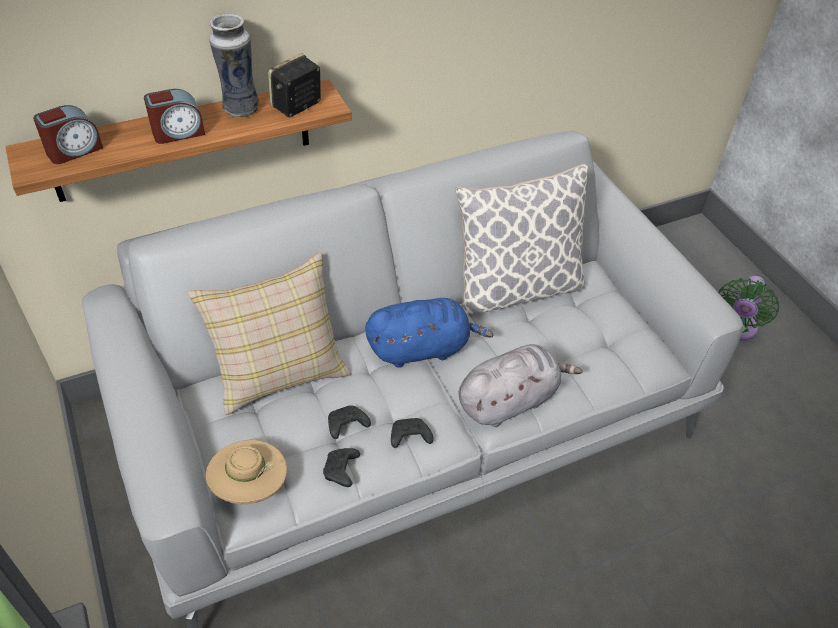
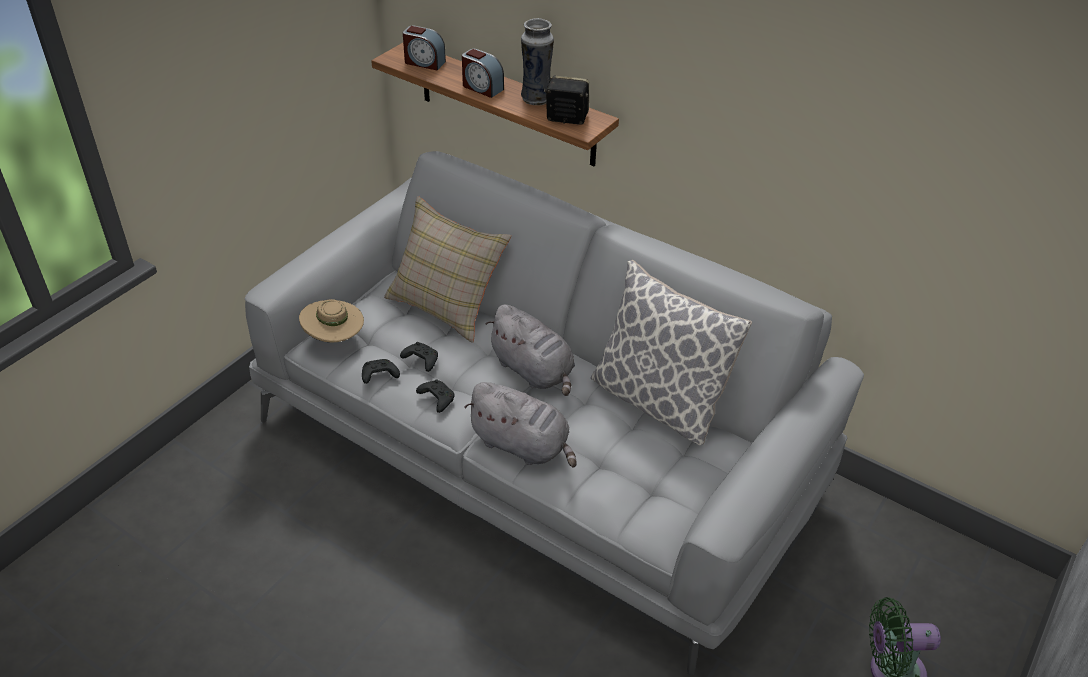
camera: 60 degrees right, 5 degrees down
(422, 348) = (534, 371): blue plush toy -> grey plush toy

